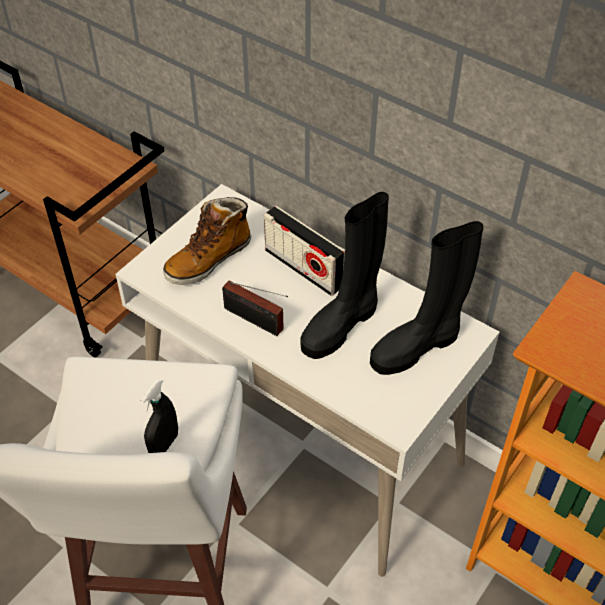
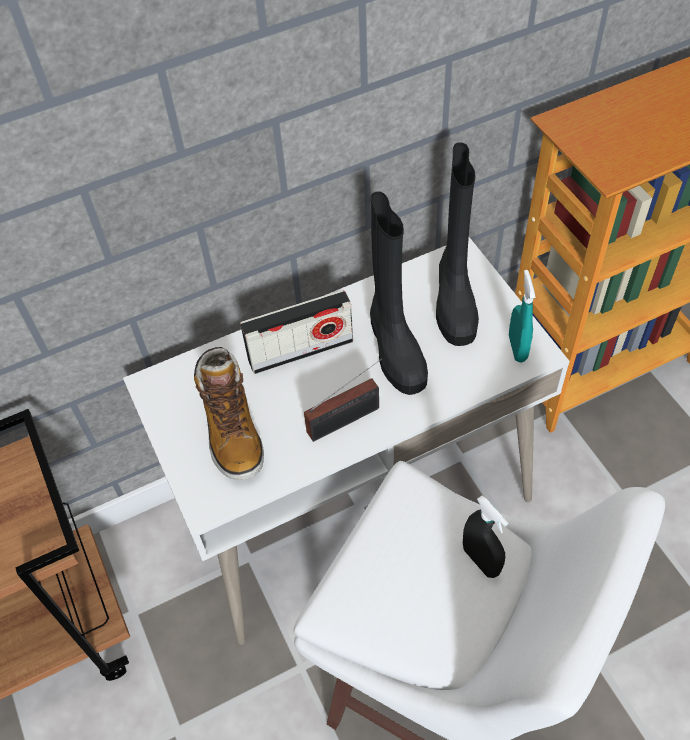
camera: 60 degrees left, 5 degrees up
(394, 408) = (517, 348): none -> turquoise spray bottle

